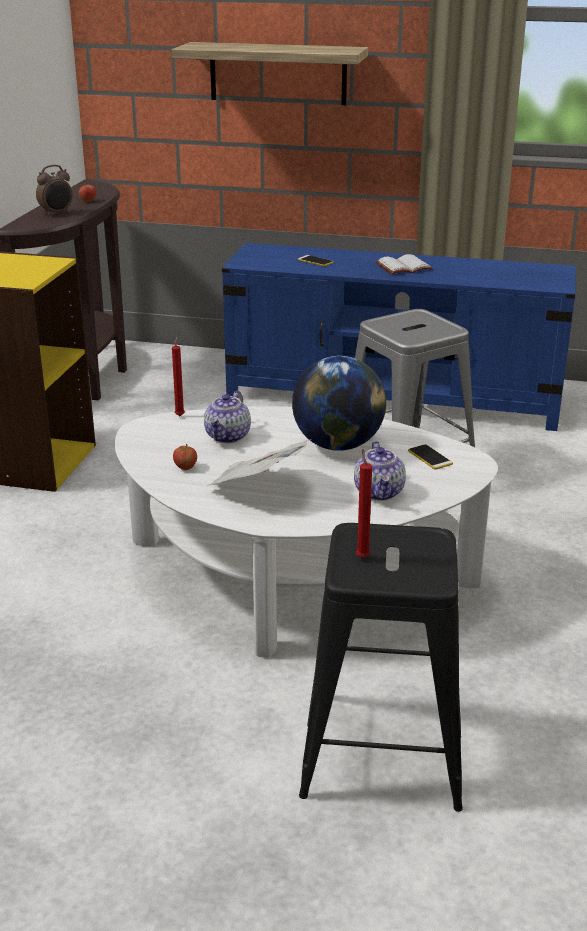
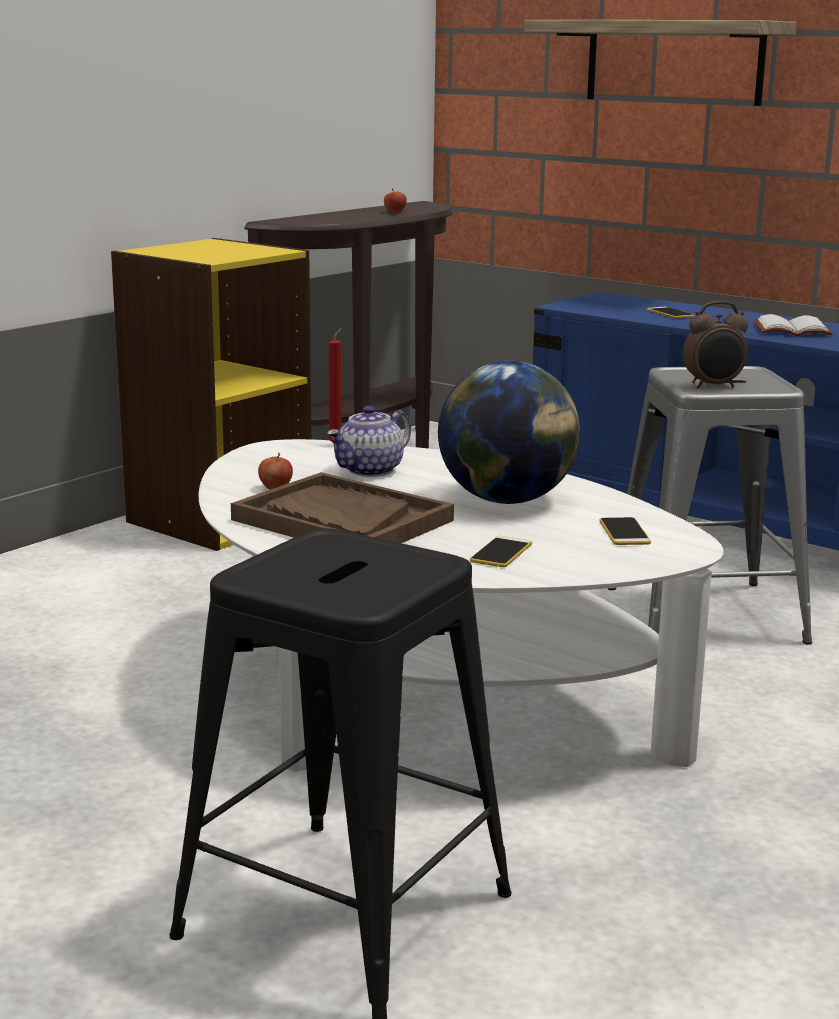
camera: 25 degrees right, 10 degrees down
(57, 214) = (339, 217): alarm clock -> alarm clock (713, 386)
(258, 487) = (341, 520): newspaper -> brown tray
(362, 556) = (302, 562): red candle -> none
(380, 492) = (501, 553): teapot -> phone

